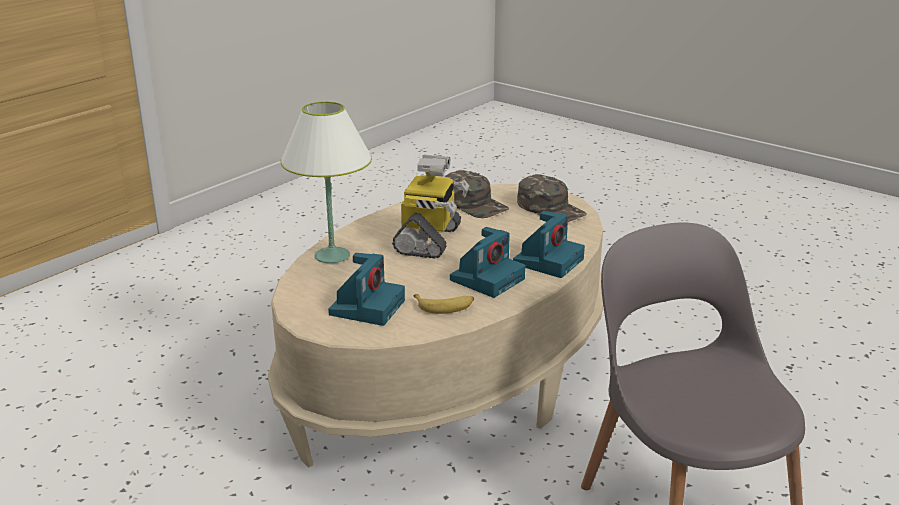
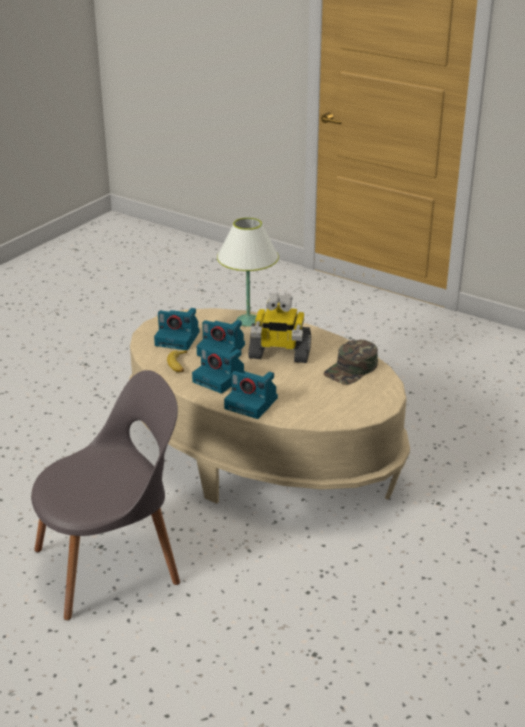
camera: 85 degrees right, 5 degrees up
(410, 275) = (222, 350): none -> camera
(551, 208) = (352, 405): green cap -> none

